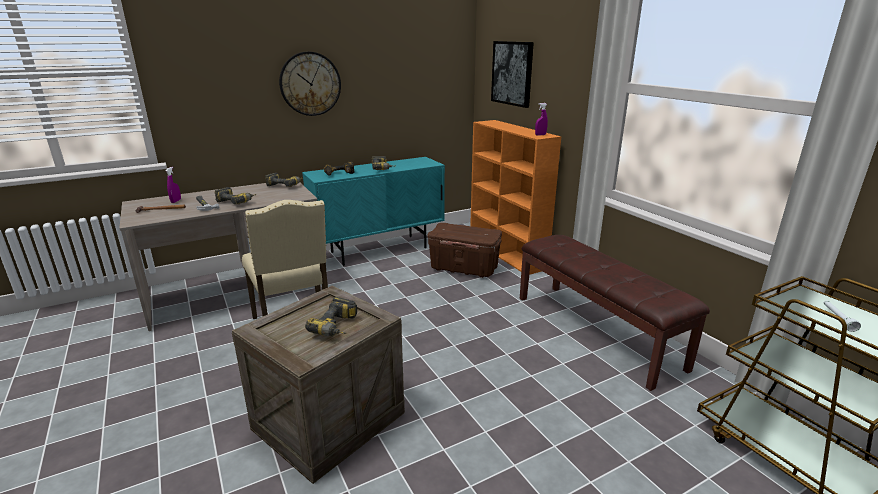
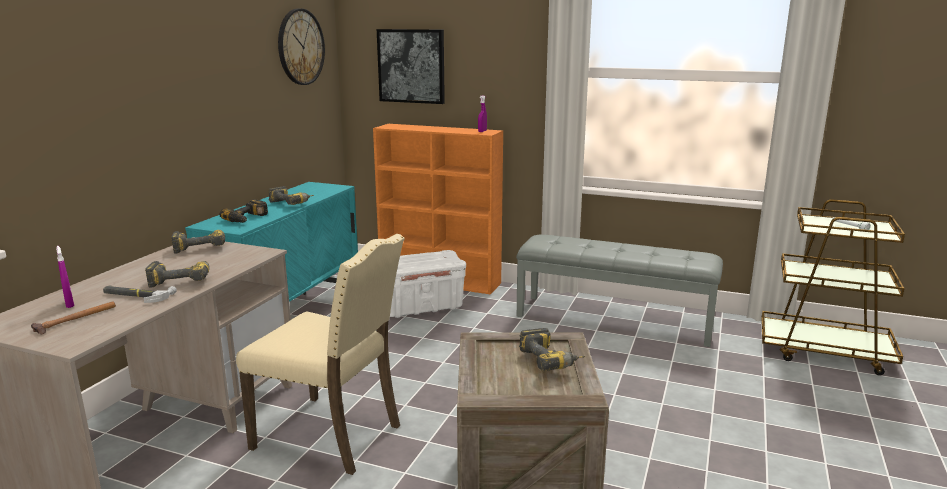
camera: 40 degrees left, 5 degrees down
(310, 84) = (183, 94): wall clock -> wall clock (300, 47)
(464, 268) = (421, 307): brown storage box -> white storage box
(596, 330) = (614, 319): brown bench -> grey bench

